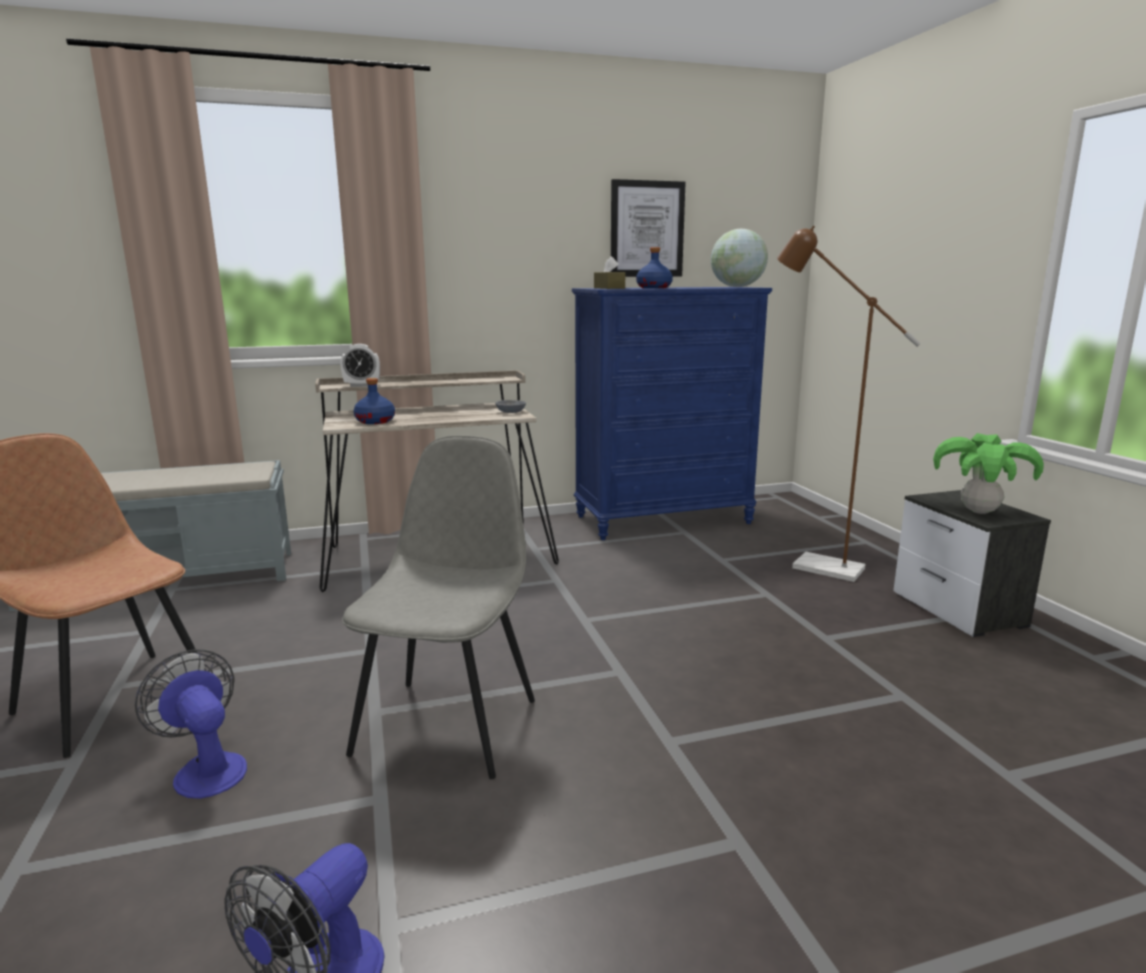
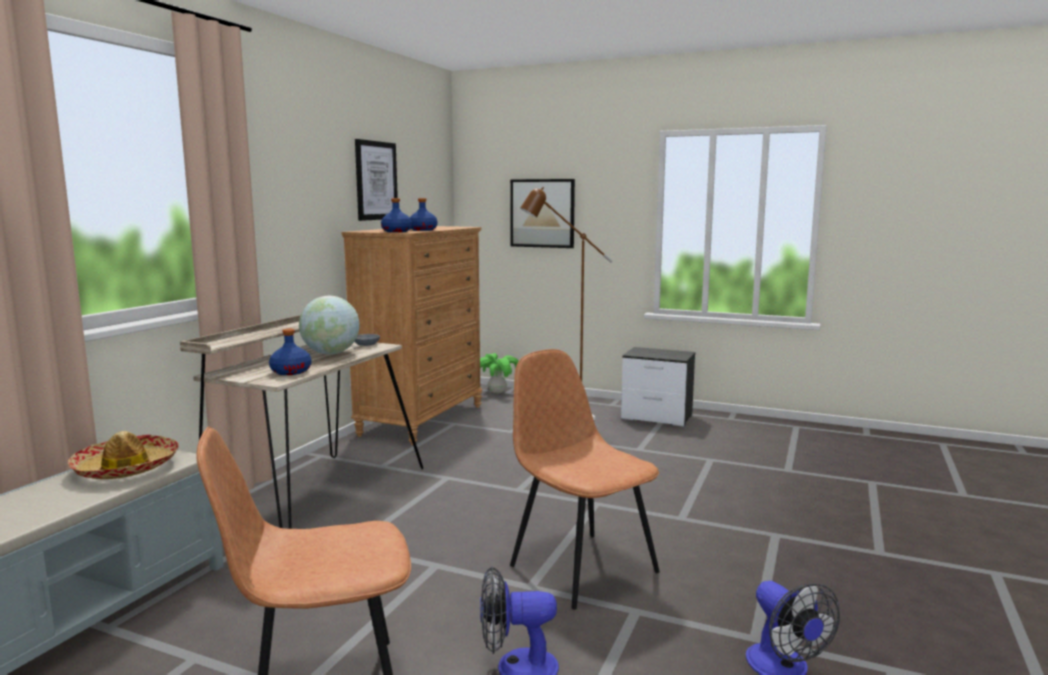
camera: 50 degrees left, 5 degrees down
(217, 473) = (126, 468): none -> hat
(362, 385) = (237, 341): alarm clock -> none
(448, 724) = (581, 567): grey chair -> brown chair
(609, 288) = (396, 231): brown tissue box -> blue bottle
(663, 519) = (422, 420): blue dresser -> brown dresser
(737, 287) = (454, 227): globe -> globe (331, 353)
(895, 270) = (542, 213): none -> picture
(979, 511) = (666, 354): potted plant -> potted plant (497, 392)

